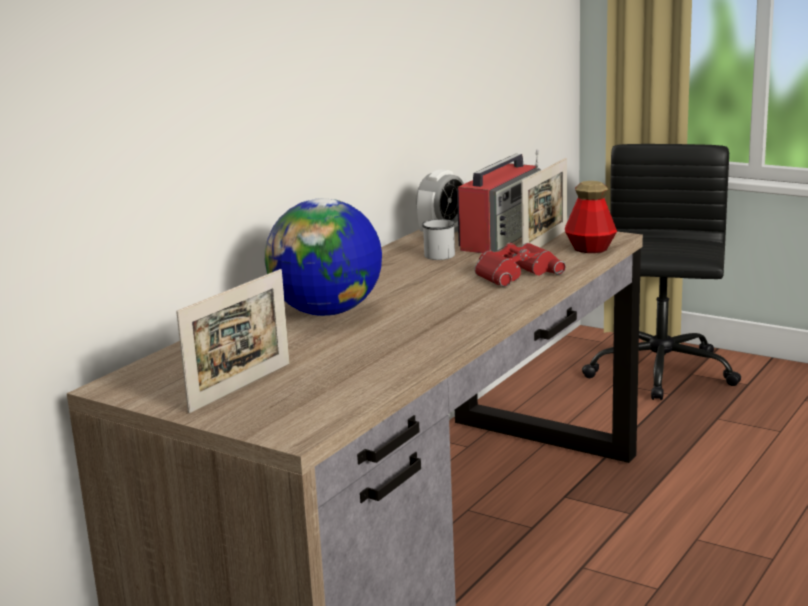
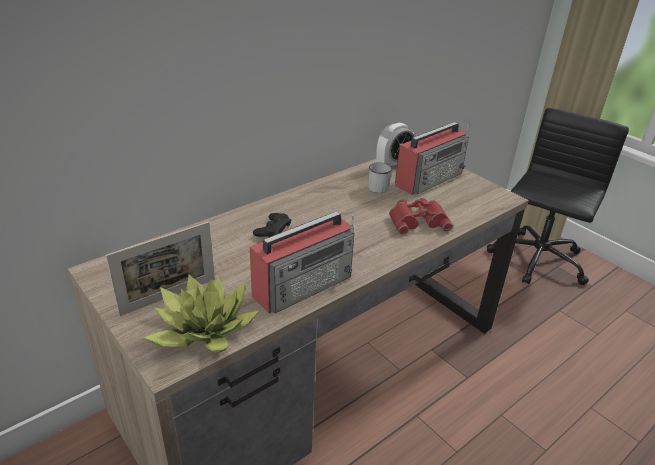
camera: 15 degrees right, 15 degrees up
(314, 402) = (202, 330): none -> potted plant
(327, 312) = (272, 229): globe -> black game controller
(413, 346) = (304, 285): none -> radio
(545, 243) = (455, 193): picture frame -> none
(590, 249) = (483, 207): bottle -> none

